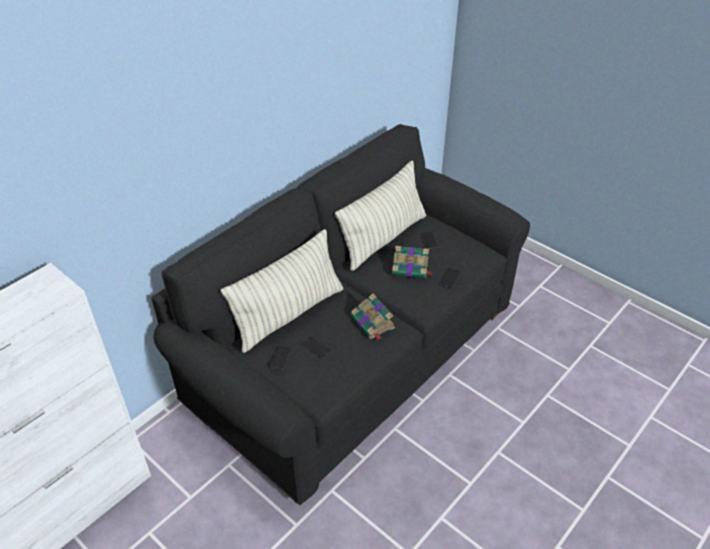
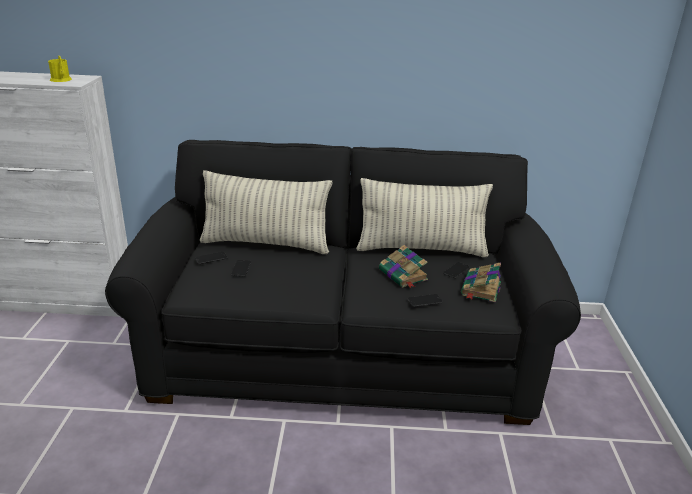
camera: 50 degrees right, 15 degrees down
(37, 297) = (61, 80): none -> yellow mug
(373, 323) = (305, 283): book -> book (480, 289)

